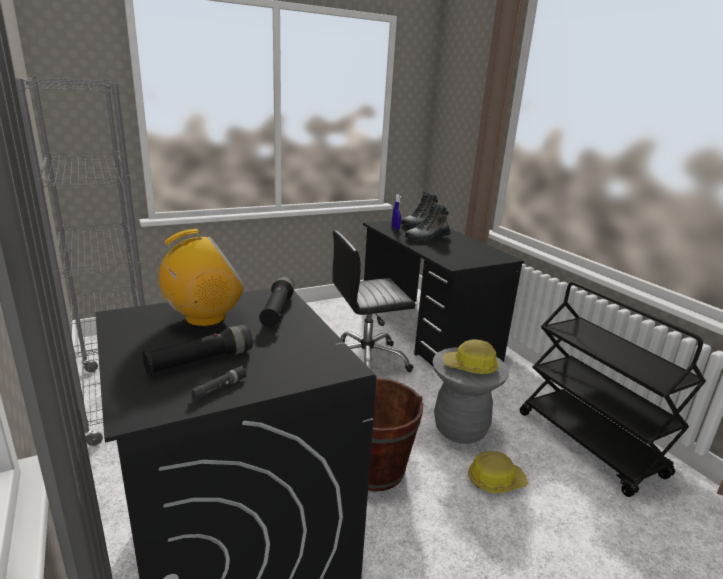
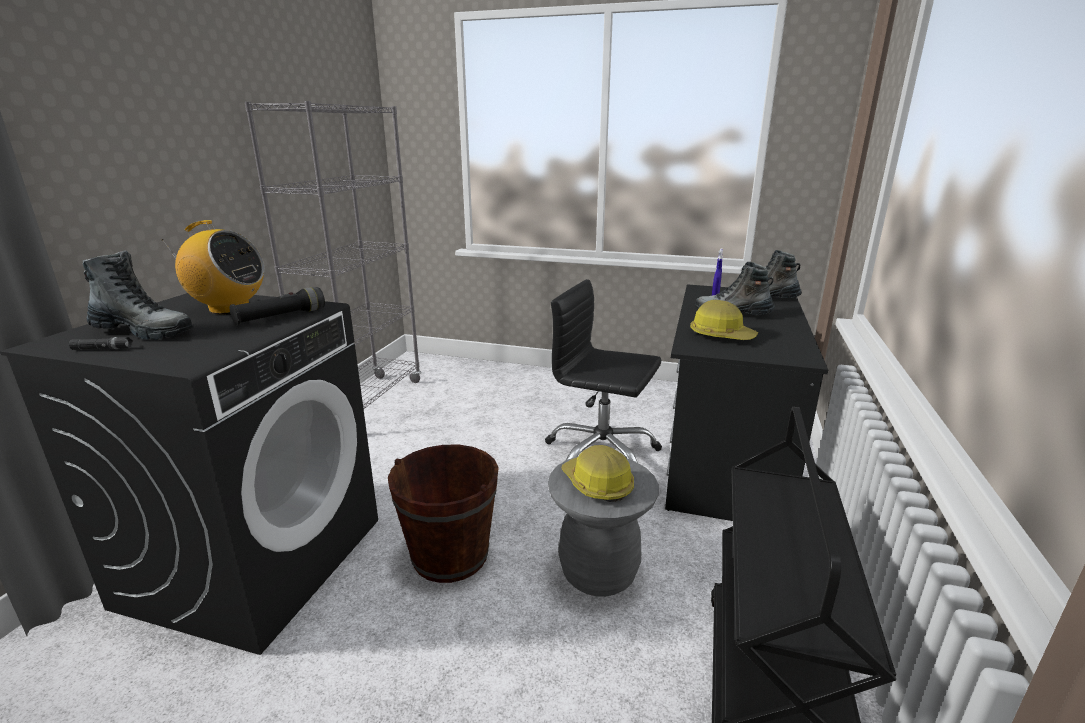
camera: 45 degrees right, 0 degrees up
(200, 361) = (144, 331): black flashlight -> boot
(495, 480) = (550, 648): hard hat -> hard hat (721, 335)

